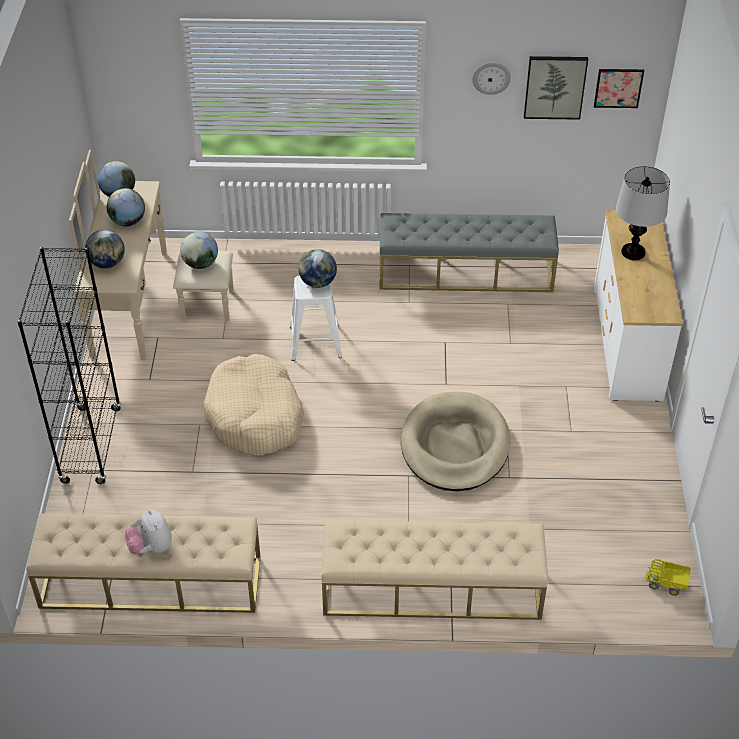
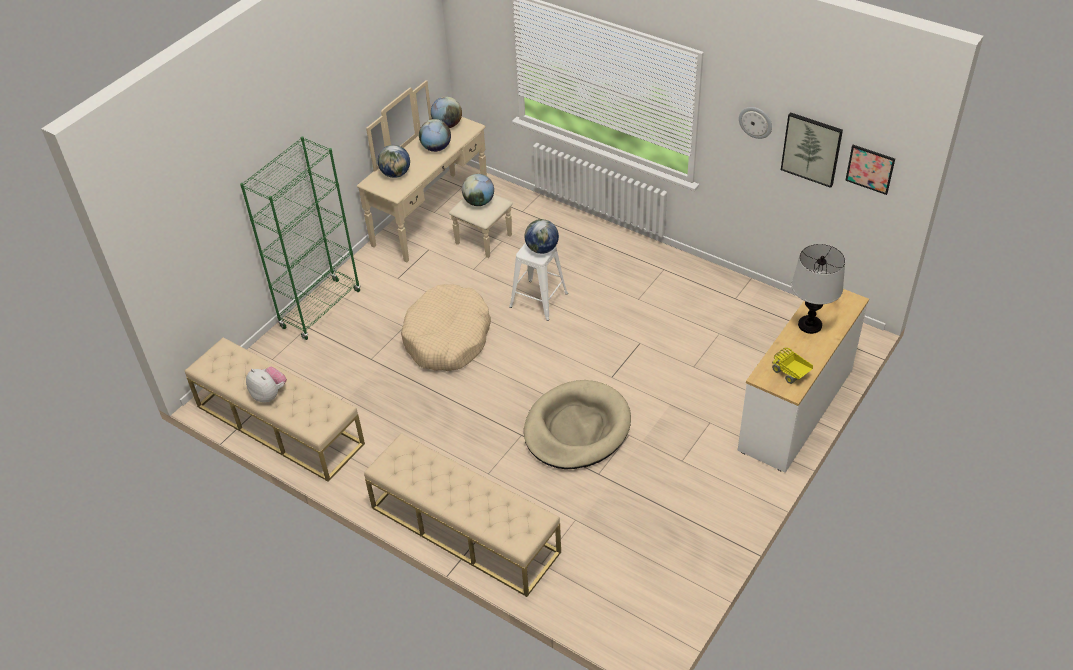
camera: 35 degrees right, 0 degrees up
(91, 445) = (321, 309): black bookcase -> green bookcase
(151, 547) = (269, 394): plush toy -> plush toy turned 120 degrees clockwise
(465, 272) = (705, 293): grey bench -> none
(667, 584) = (653, 623): toy truck -> toy truck (790, 373)

